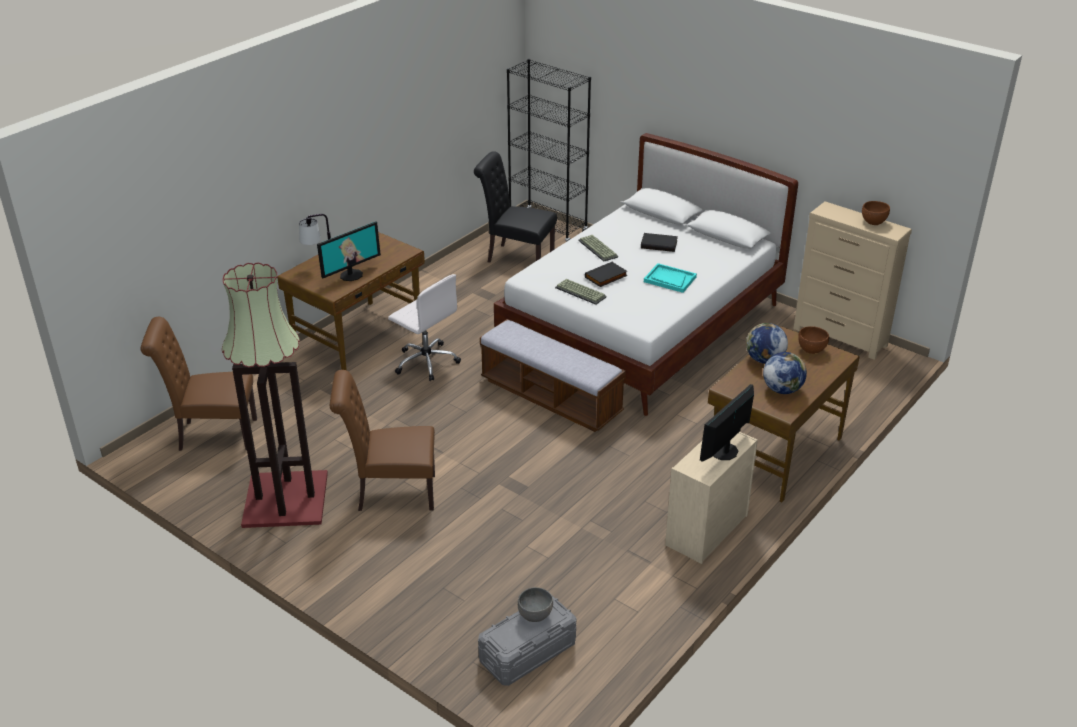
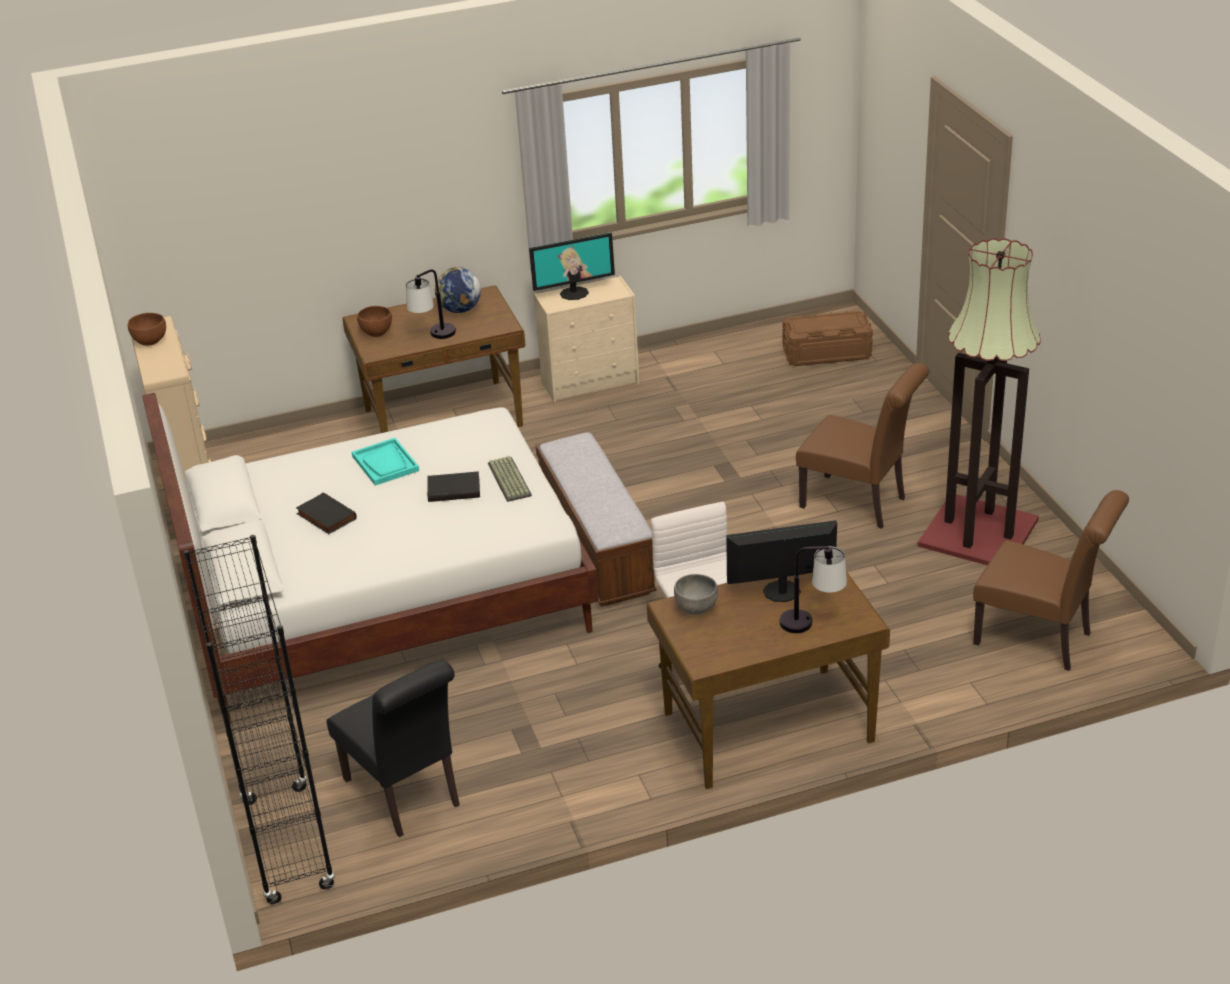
camera: 145 degrees left, 0 degrees up
(528, 652) = (826, 353): grey storage box -> brown storage box
(535, 615) = (815, 326): grey bowl -> grey bowl (696, 609)
(599, 249) = (408, 535): keyboard -> none
(764, 360) = (434, 338): globe -> table lamp

